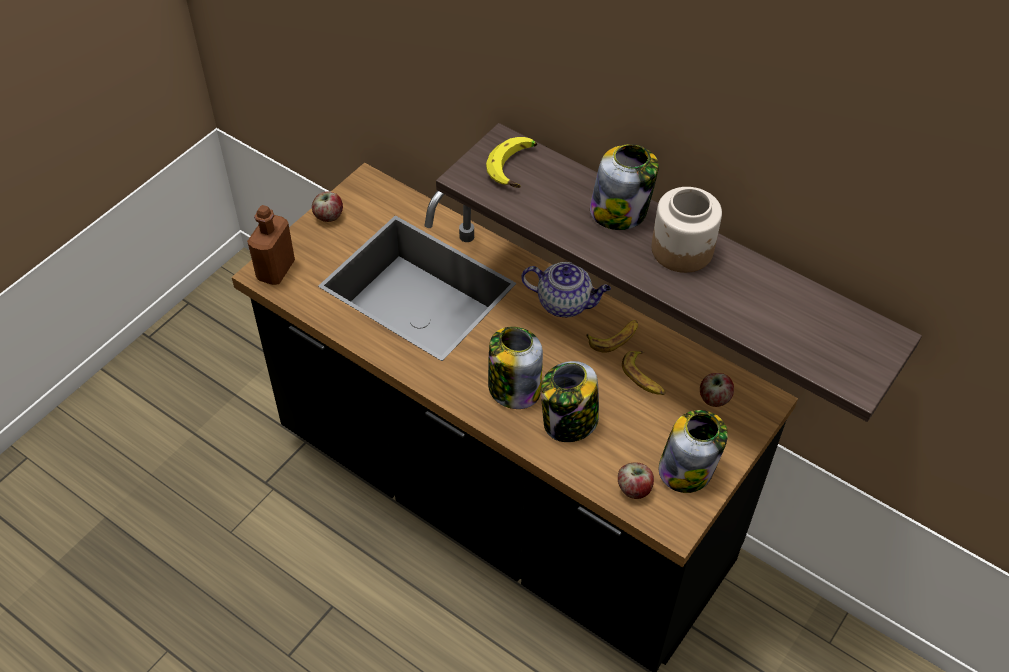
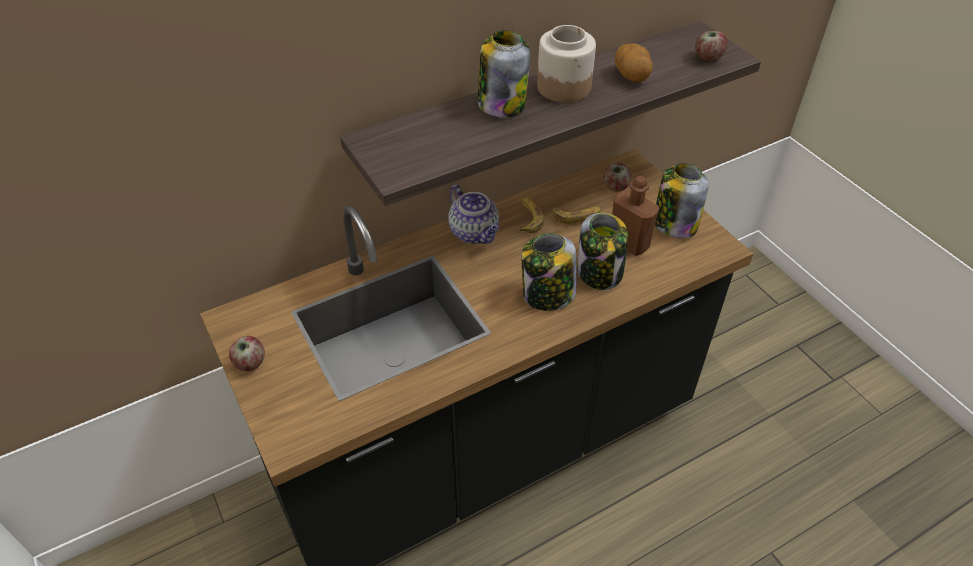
camera: 65 degrees left, 5 degrees down
(276, 270) = (291, 431): brown bottle -> brown bottle (629, 243)
(516, 168) = (407, 142): banana -> none
(565, 303) = (475, 233): teapot -> teapot turned 105 degrees clockwise
(634, 488) = (681, 258): apple -> apple (708, 58)
(743, 299) = (631, 77): none -> potato

